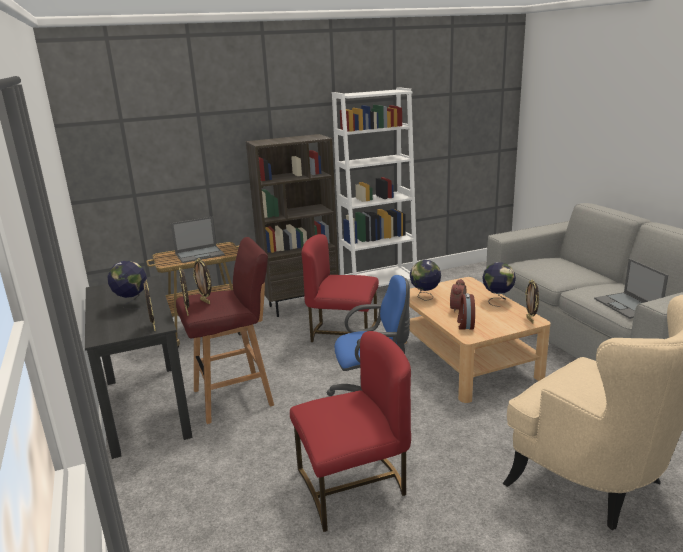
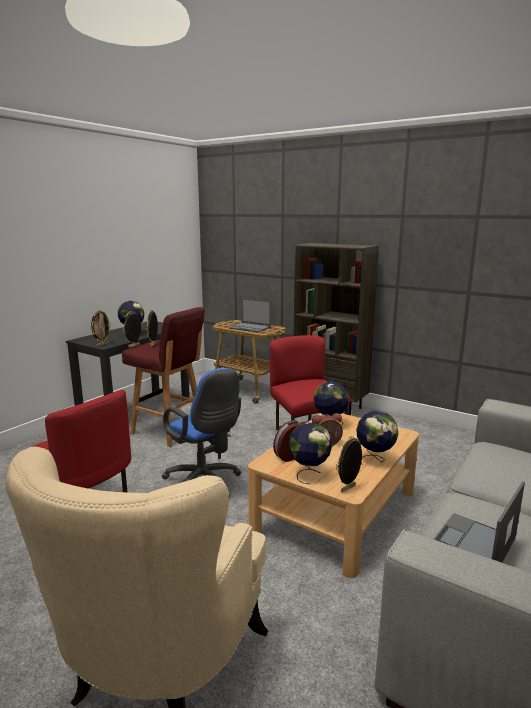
camera: 55 degrees right, 5 degrees down
(379, 292) = (408, 427): white bookcase -> none
(499, 326) = (309, 474): none -> globe

